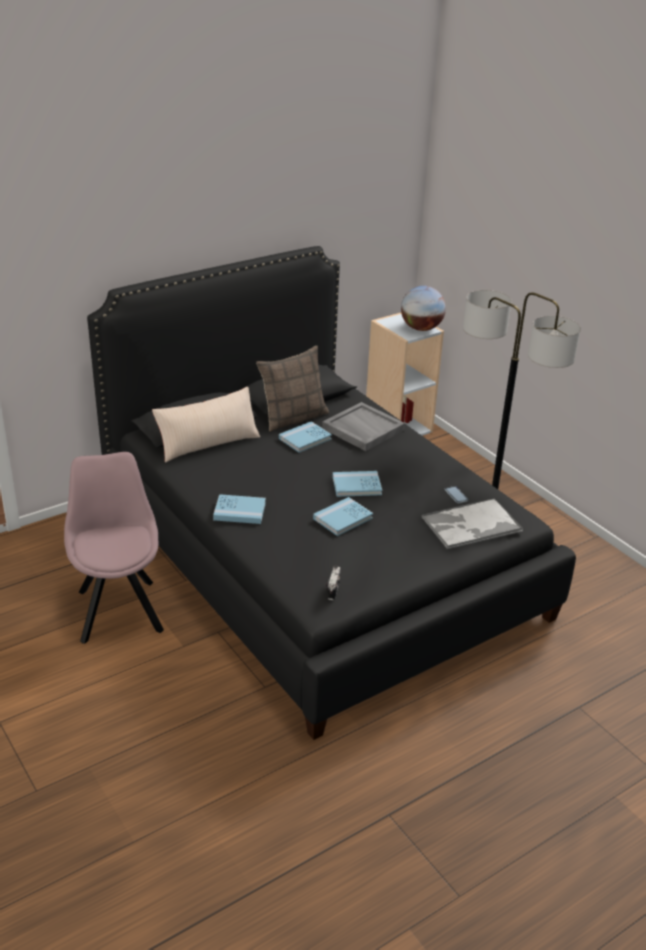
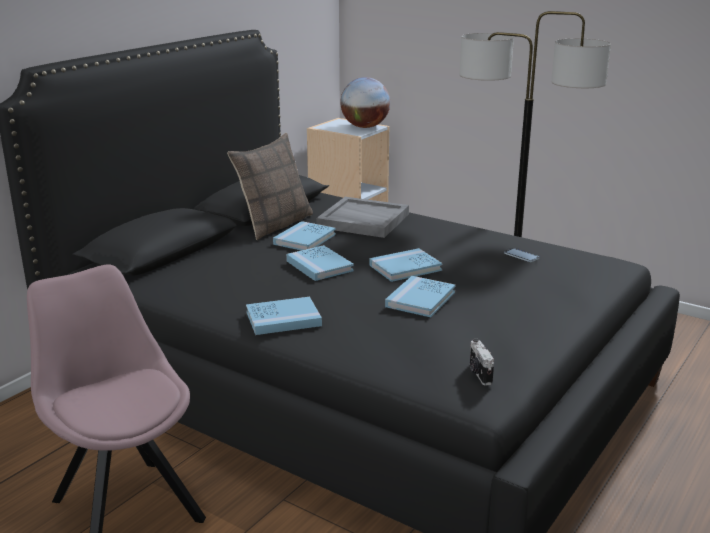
camera: 20 degrees left, 10 degrees down
(208, 444) = (188, 263): beige pillow -> none
(296, 469) = (319, 266): none -> blue book
(470, 525) = (566, 277): tray -> none

